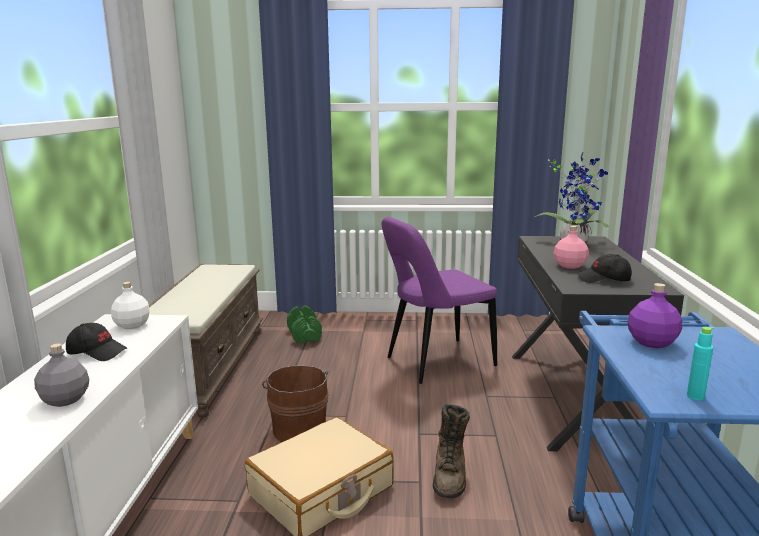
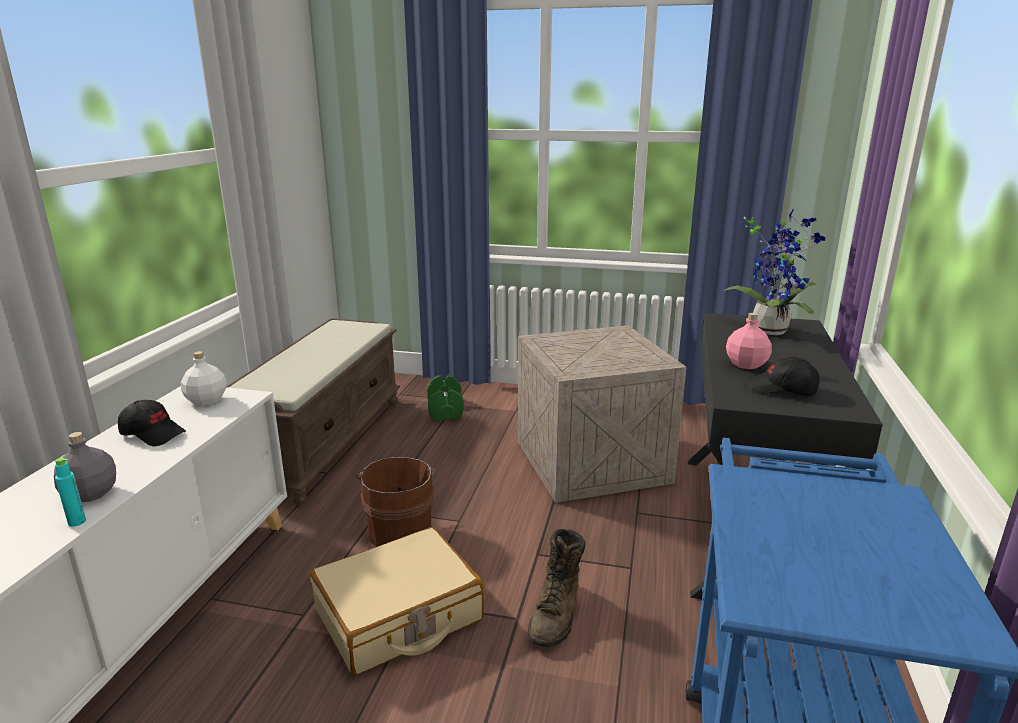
camera: 10 degrees right, 5 degrees up
(435, 362) = (589, 461): purple chair -> crate
(652, 342) = (789, 501): purple bottle -> none
(695, 396) = (802, 600): turquoise bottle -> turquoise bottle (77, 522)

